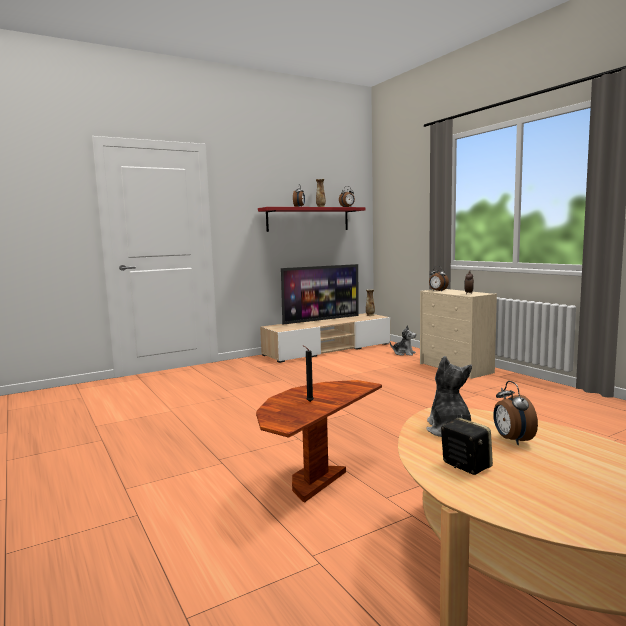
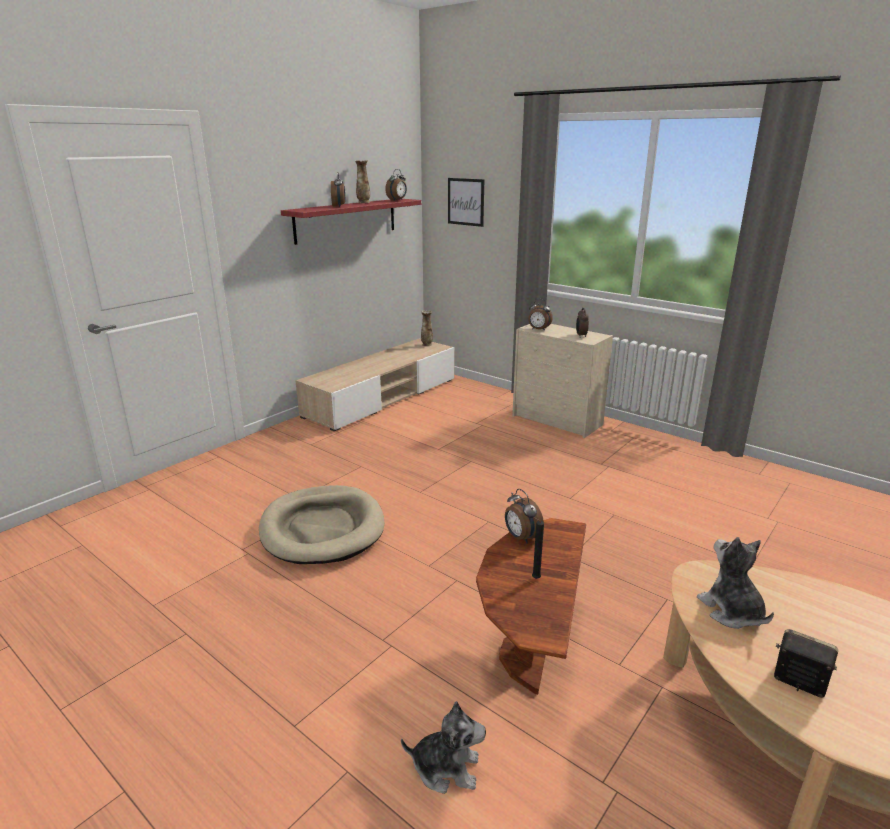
camera: 20 degrees left, 15 degrees up
(228, 405) = (322, 529): none -> beige dog bed
(321, 320) = (370, 359): television -> none
(399, 207) = (466, 202): none -> picture
(404, 353) = (481, 397): plush toy -> plush toy (446, 768)
(512, 440) = (803, 619): alarm clock -> alarm clock (521, 537)

